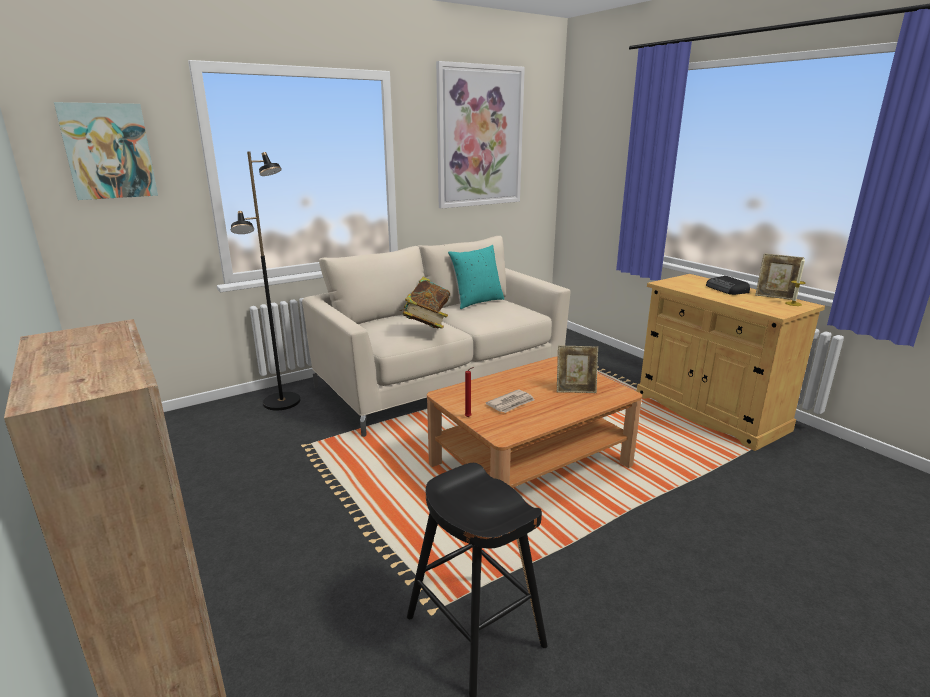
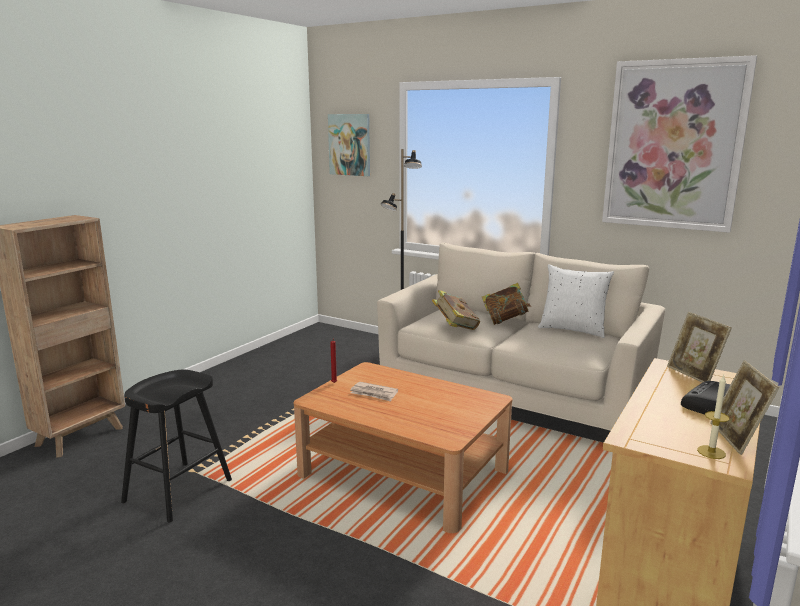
camera: 65 degrees right, 5 degrees down
(477, 302) = (572, 329): turquoise pillow -> white pillow
(575, 389) = (432, 415): picture frame -> picture frame (694, 374)

